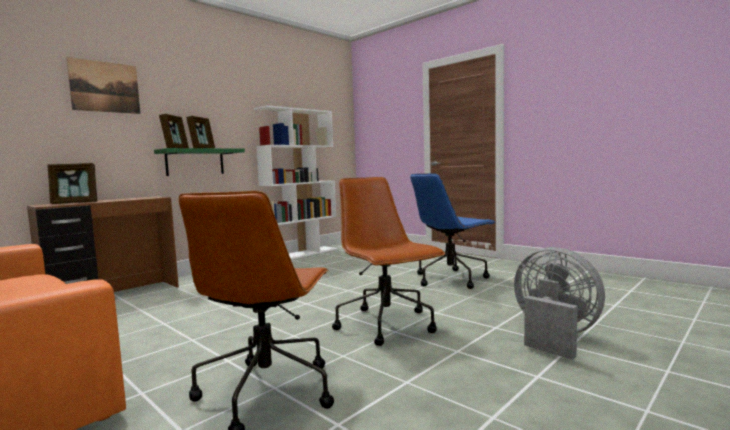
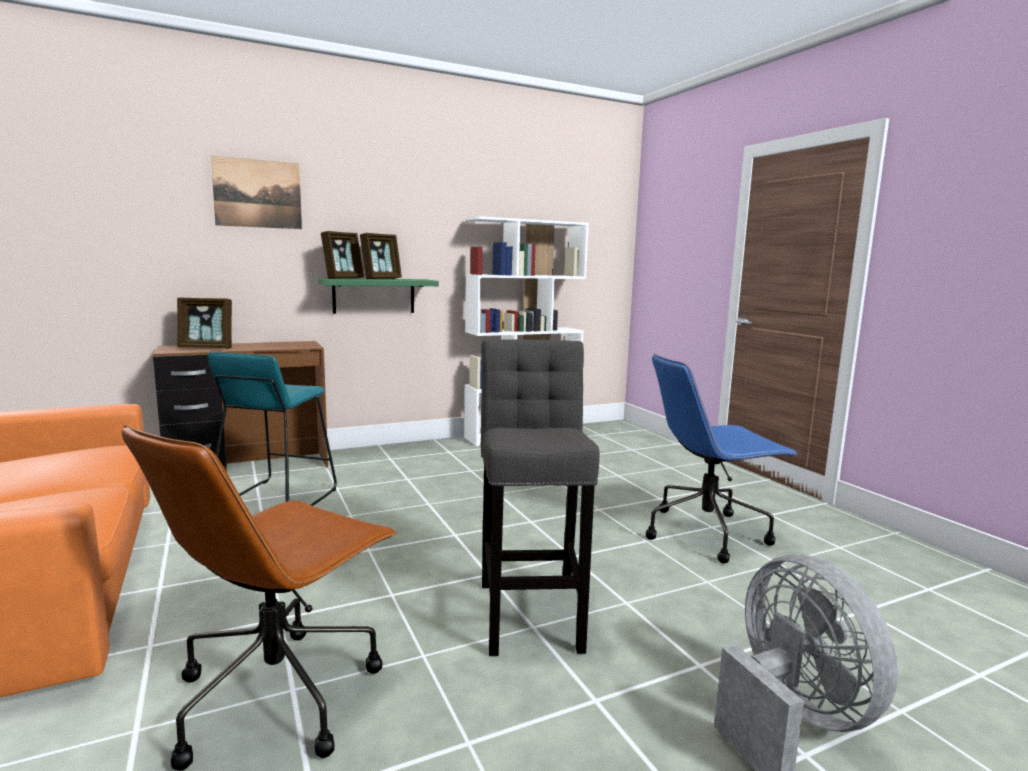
camera: 20 degrees right, 5 degrees up
(156, 308) = (276, 500): none -> turquoise stool
(387, 325) = (531, 611): brown office chair -> grey stool

